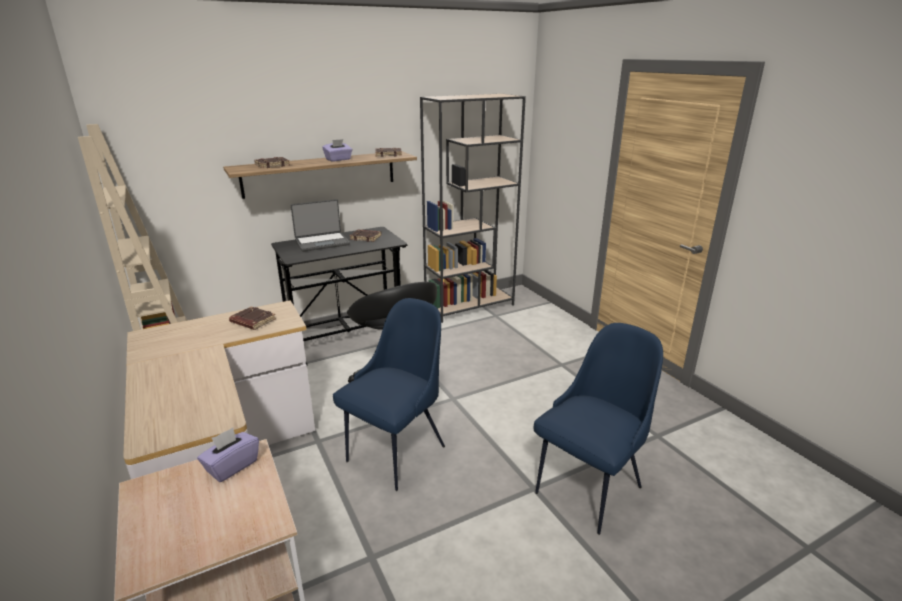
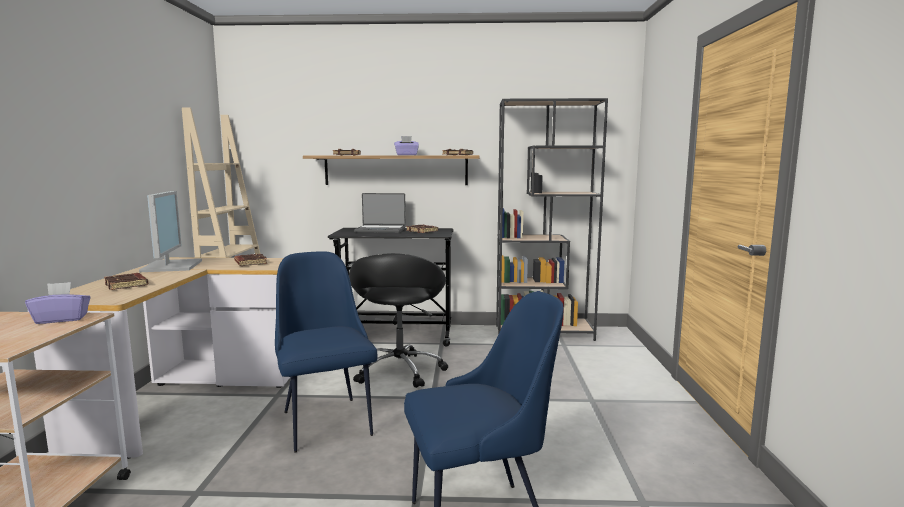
camera: 30 degrees right, 15 degrees down
(168, 348) = (171, 266): none -> monitor
(184, 394) = (127, 285): none -> brown book
(396, 453) = (325, 423): blue chair -> blue chair turned 90 degrees counterclockwise

